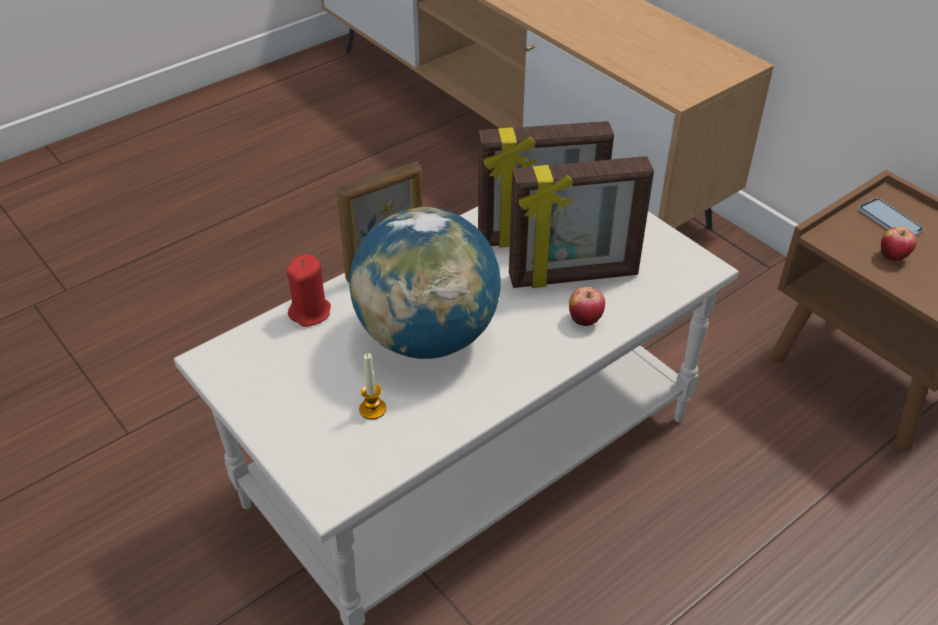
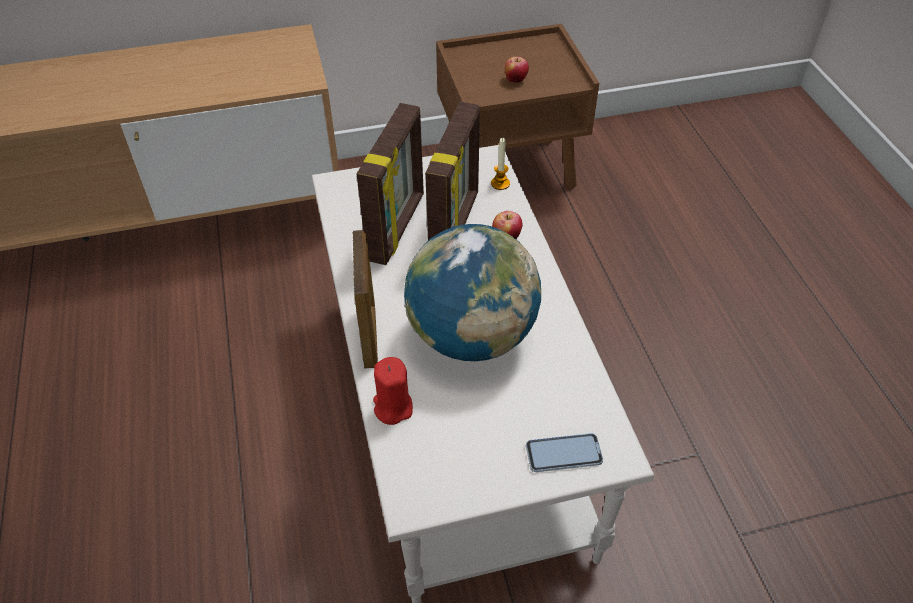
camera: 65 degrees left, 5 degrees up
(372, 409) = (536, 398): candle -> candle (500, 183)
(889, 220) = (481, 65): phone -> phone (563, 454)

